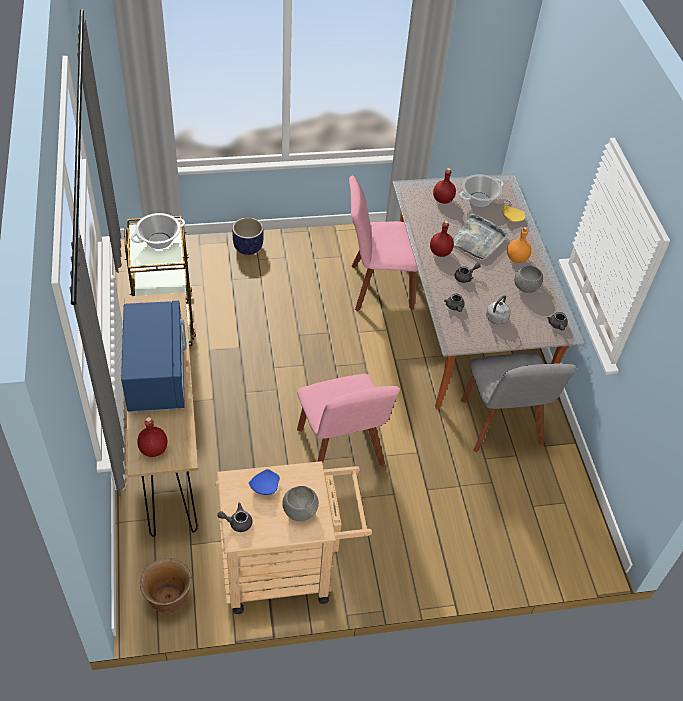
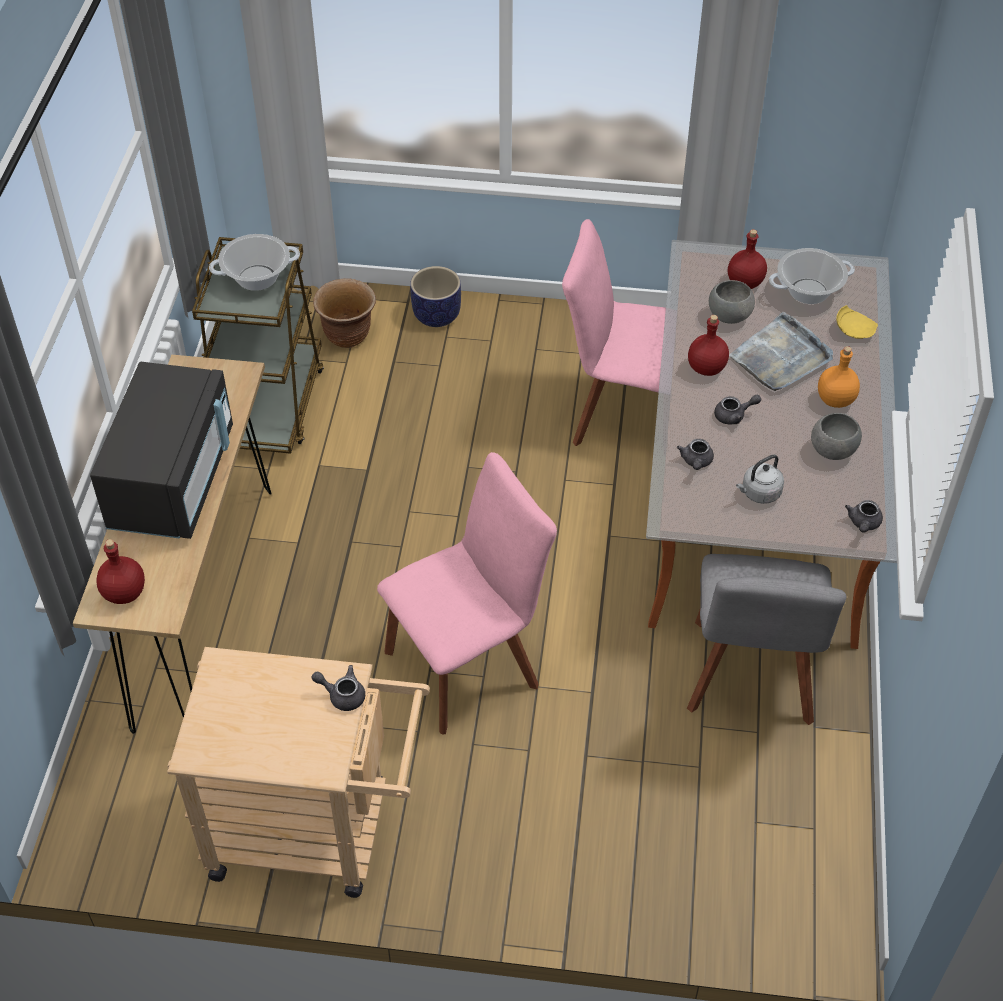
camera: 20 degrees right, 0 degrees up
(157, 374) = (173, 480): blue microwave -> black microwave
(168, 599) = (121, 833): brown planter -> brown planter (347, 335)
(237, 522) = (204, 730): grey teapot -> grey teapot (342, 695)
(264, 486) = (266, 684): blue plate -> none
(299, 511) = (305, 734): grey bowl -> grey bowl (728, 316)
(341, 451) = (467, 664): pink chair -> pink chair turned 120 degrees counterclockwise

